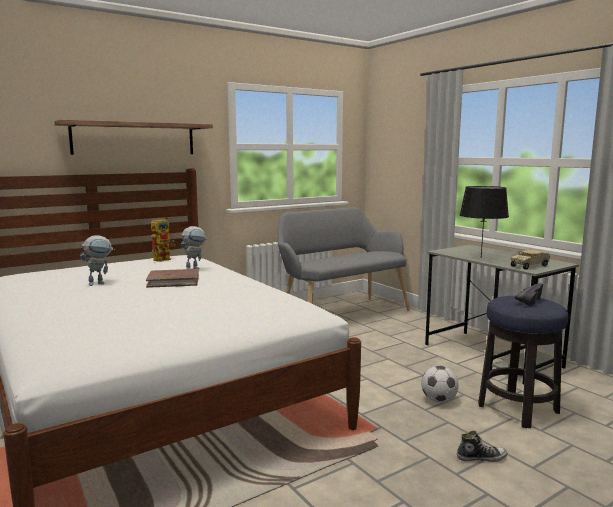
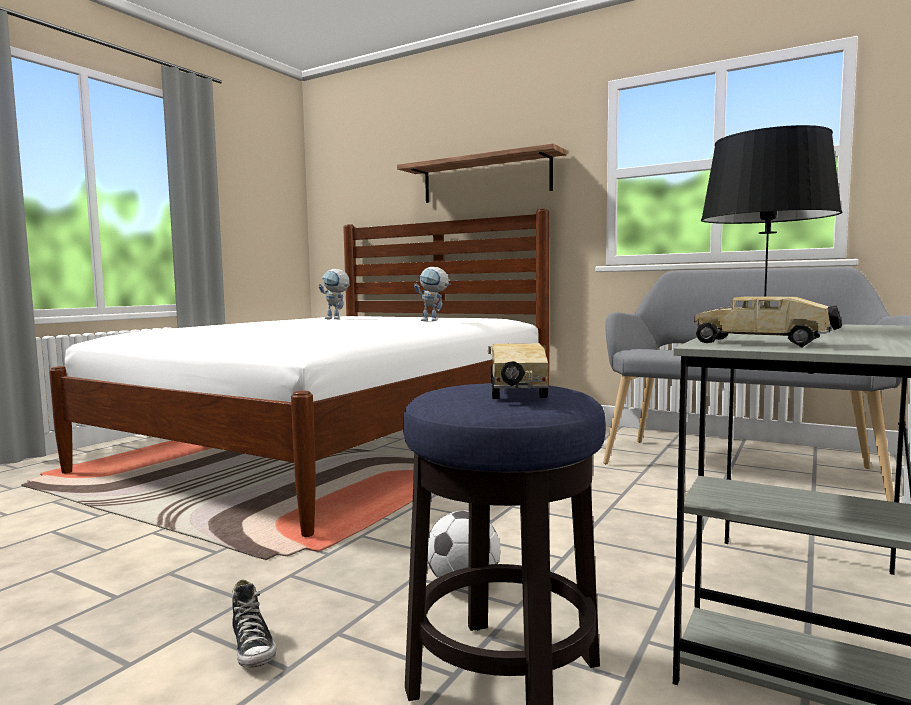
camera: 65 degrees right, 5 degrees down
(164, 259) = (463, 316): toy robot -> none
(173, 281) = (366, 322): brown book -> none
(528, 301) = (518, 392): black shoe -> toy truck

